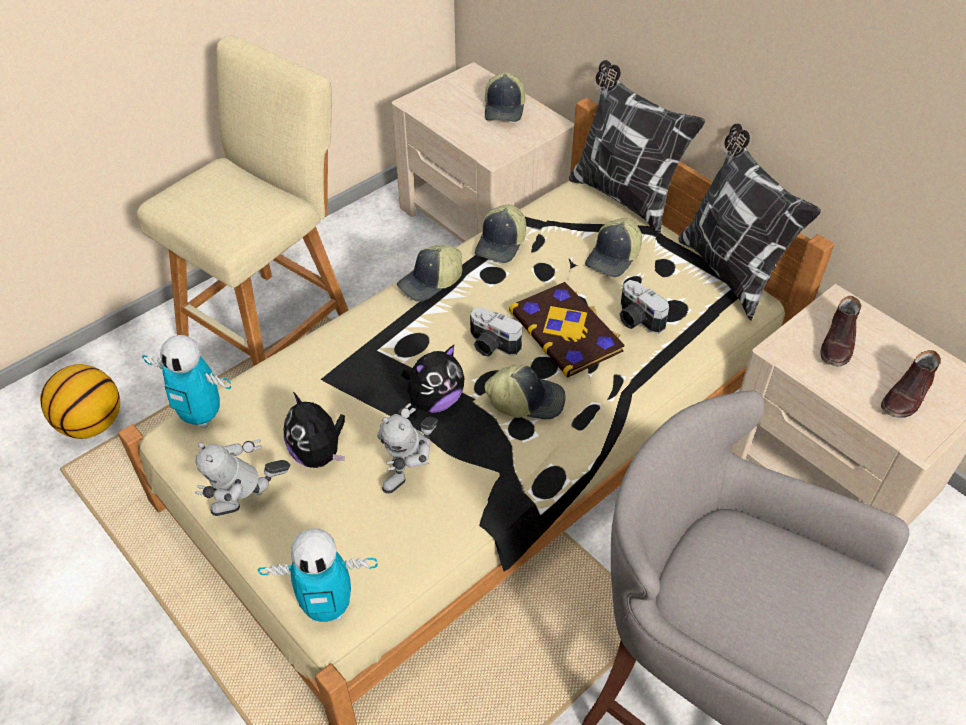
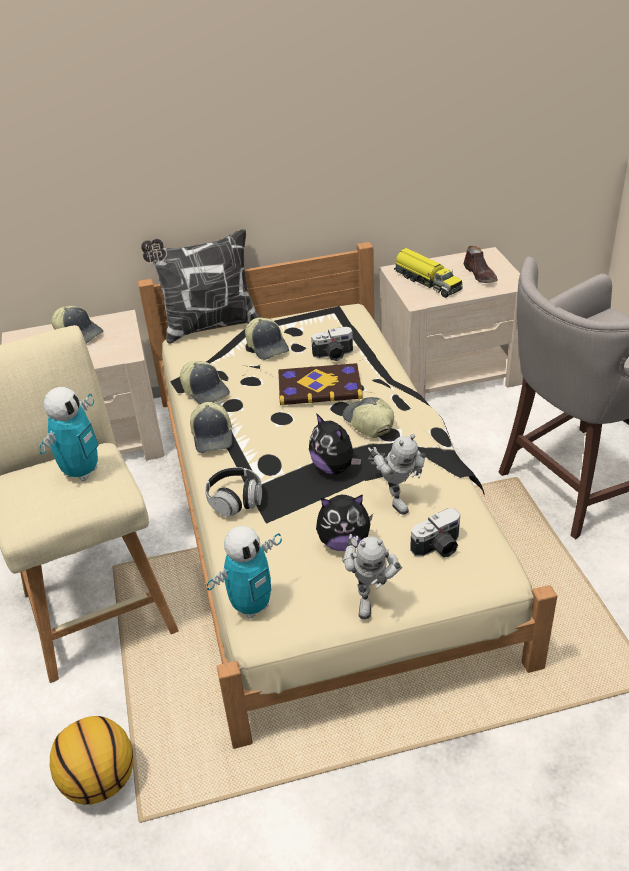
camera: 60 degrees left, 10 degrees down
(328, 607) = (490, 572): toy robot -> toy robot (81, 472)
(342, 341) = (235, 500): none -> headphones
(435, 400) = (334, 467): plush toy -> plush toy turned 150 degrees clockwise
(491, 345) = (304, 425): camera -> camera (439, 547)
(526, 400) = (367, 423): cap -> cap turned 60 degrees counterclockwise
(729, 270) = (319, 309): pillow -> none
(838, 343) = (427, 281): brown shoe -> toy truck

